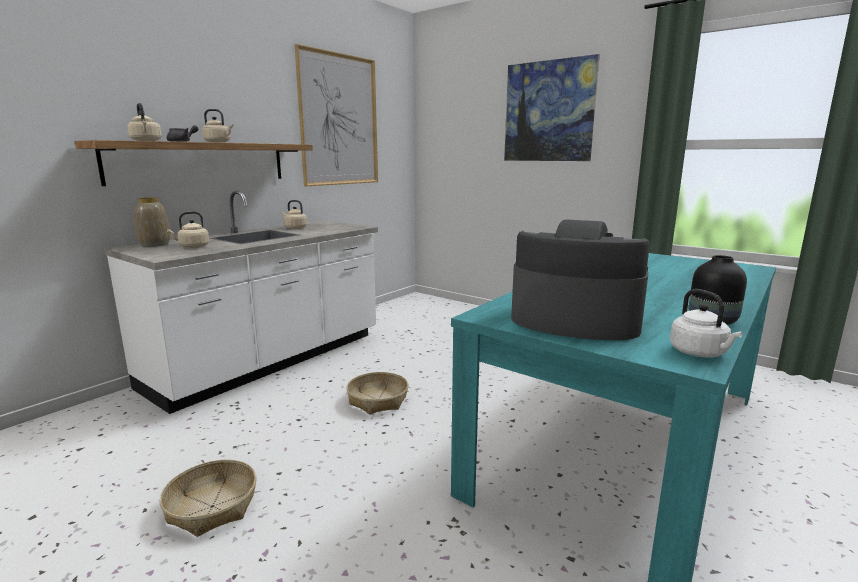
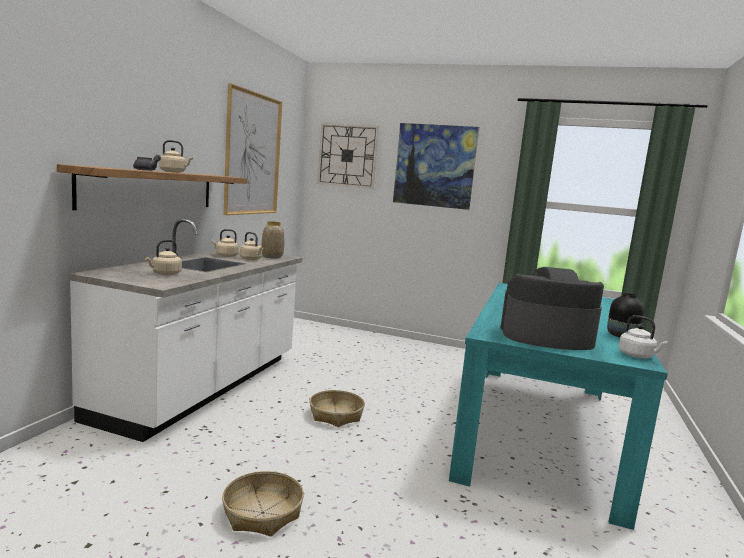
camera: 20 degrees left, 5 degrees down
(146, 141) = (124, 168): beige kettle -> beige kettle (251, 259)
(154, 245) = (118, 270): vase -> vase (271, 257)
(456, 113) = (347, 155): none -> wall clock

